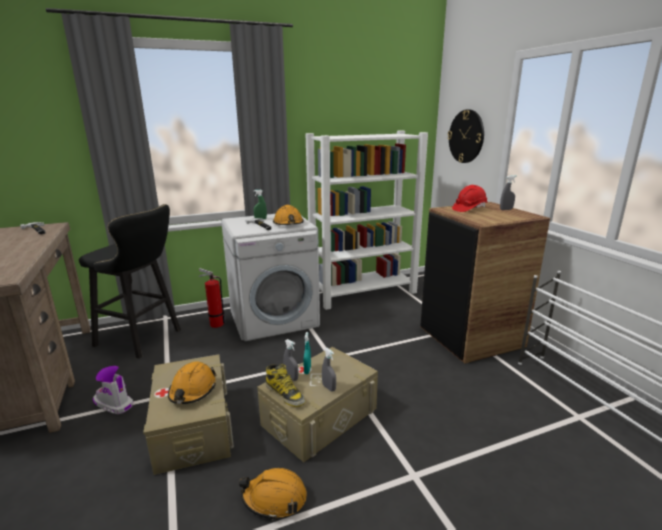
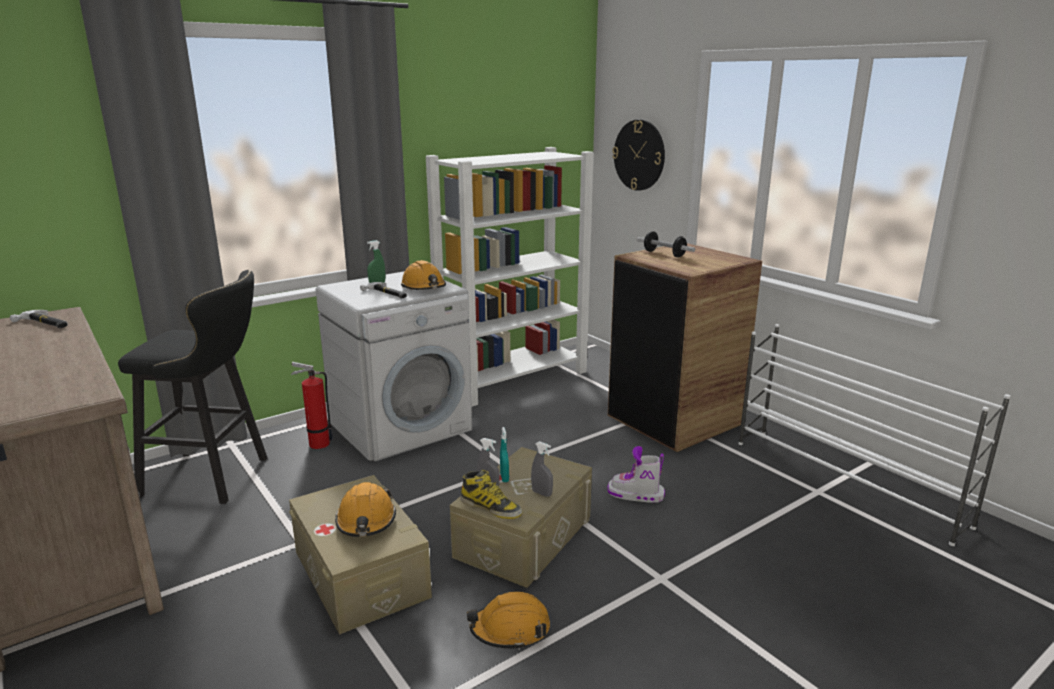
camera: 15 degrees left, 0 degrees up
(113, 404) = (225, 566): boot -> boot (636, 495)
(469, 209) = (664, 254): red hard hat -> dumbbell
(506, 209) = (708, 252): grey spray bottle -> none

